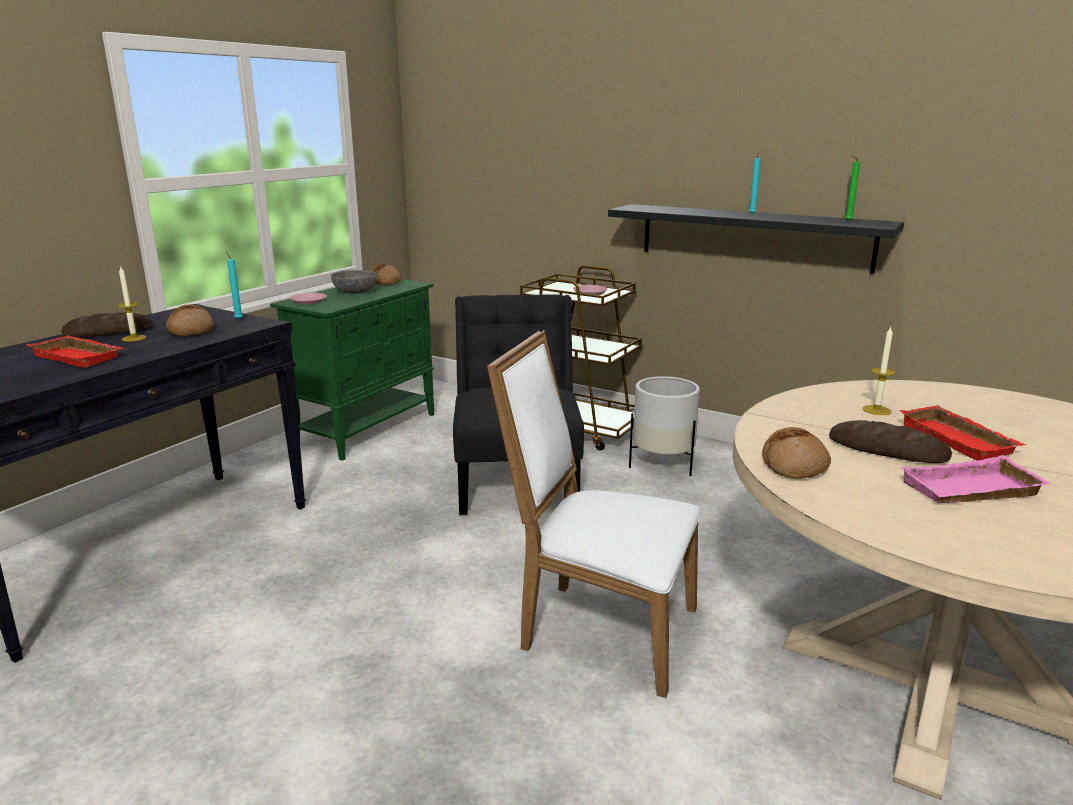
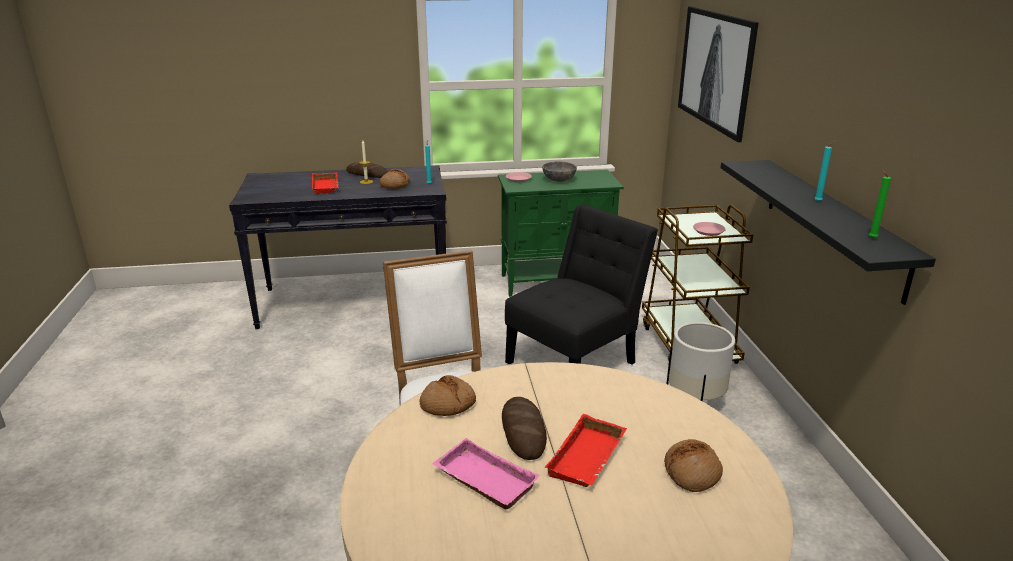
camera: 50 degrees right, 5 degrees up
(385, 282) = (597, 176): bread -> bread (692, 472)
(500, 134) = (715, 69): none -> picture
(876, 410) = (606, 410): candle -> none

